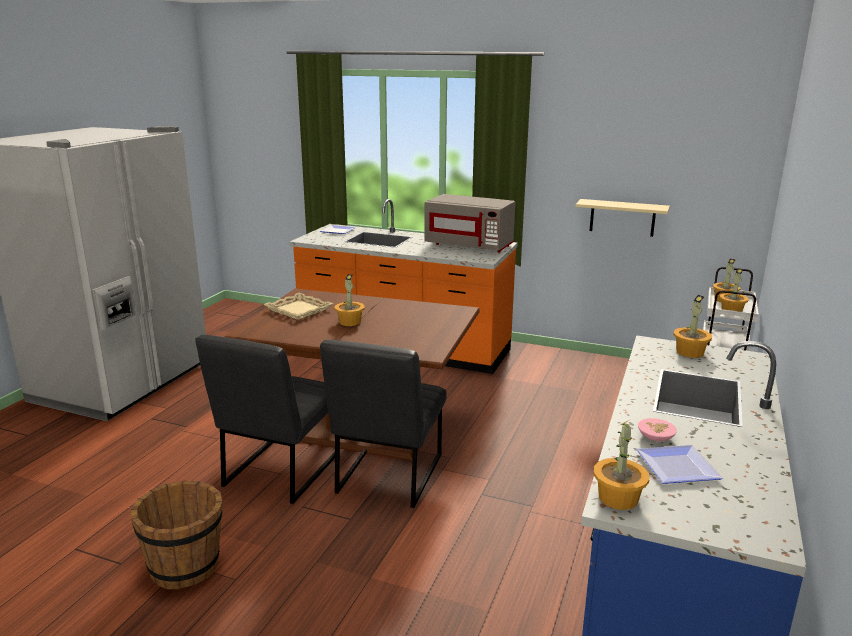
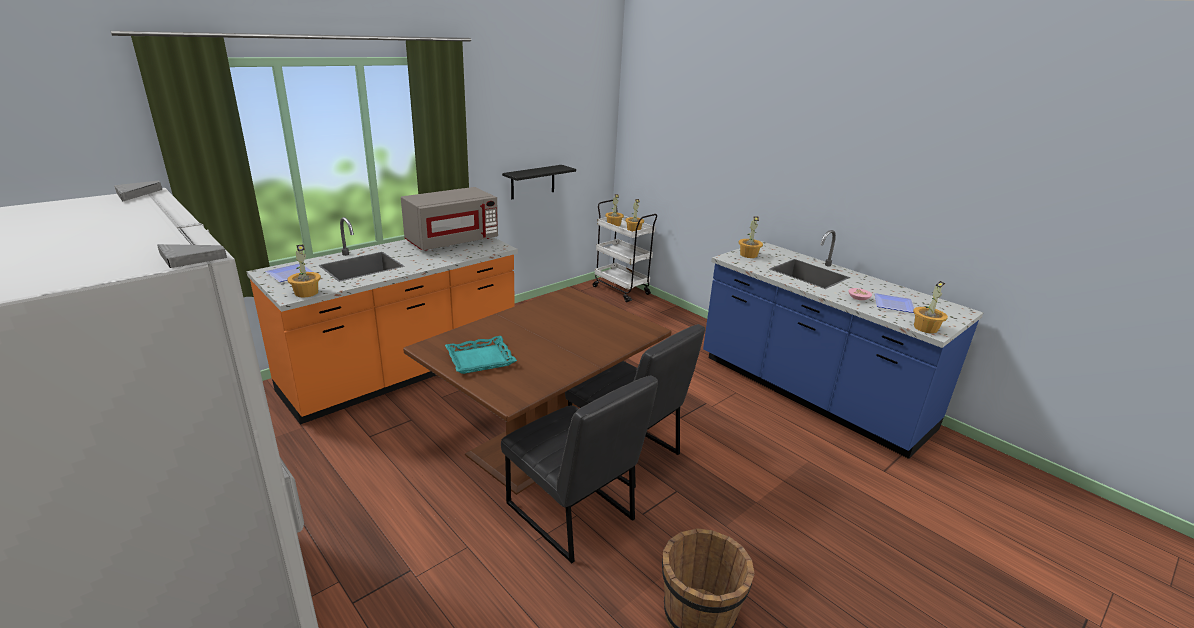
camera: 65 degrees left, 5 degrees up
(299, 310) = (480, 359): beige tray -> turquoise tray
(350, 322) = (544, 342): potted plant -> potted plant (306, 292)
(622, 217) = (533, 182): beige shelf -> black shelf

